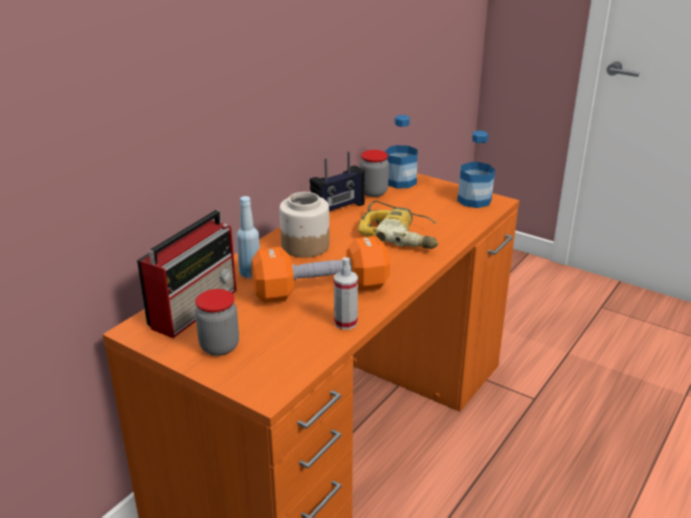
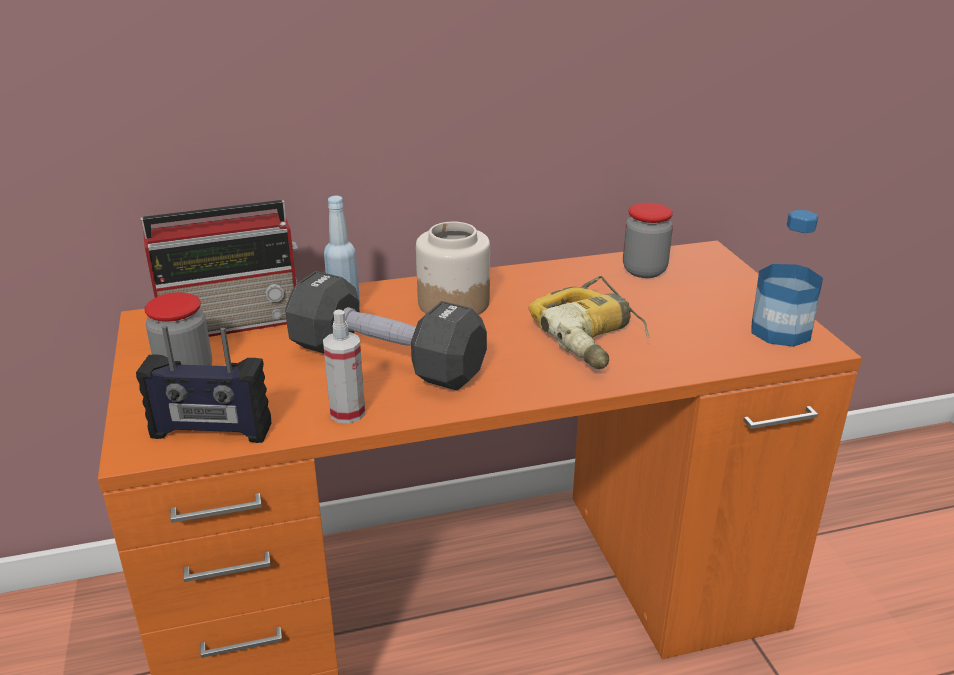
camera: 40 degrees right, 0 degrees up
(321, 290) = (386, 361): orange dumbbell -> black dumbbell
(338, 209) = (564, 275): radio -> radio (211, 432)
(400, 181) = (705, 269): bottle -> none

